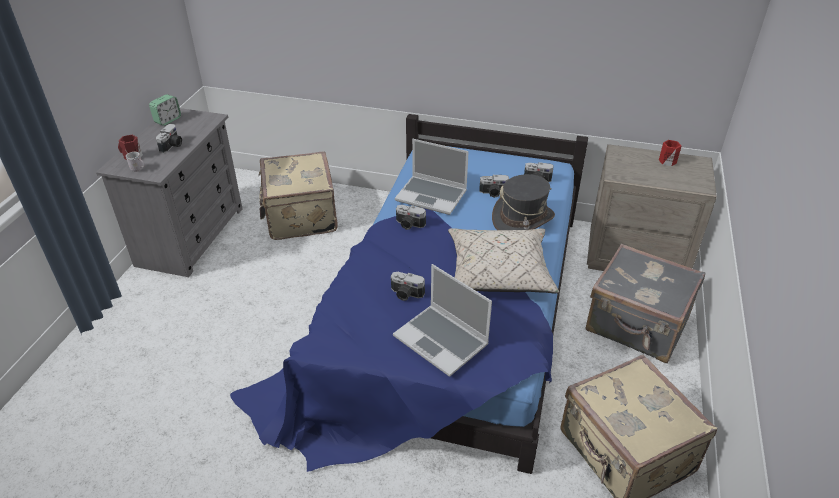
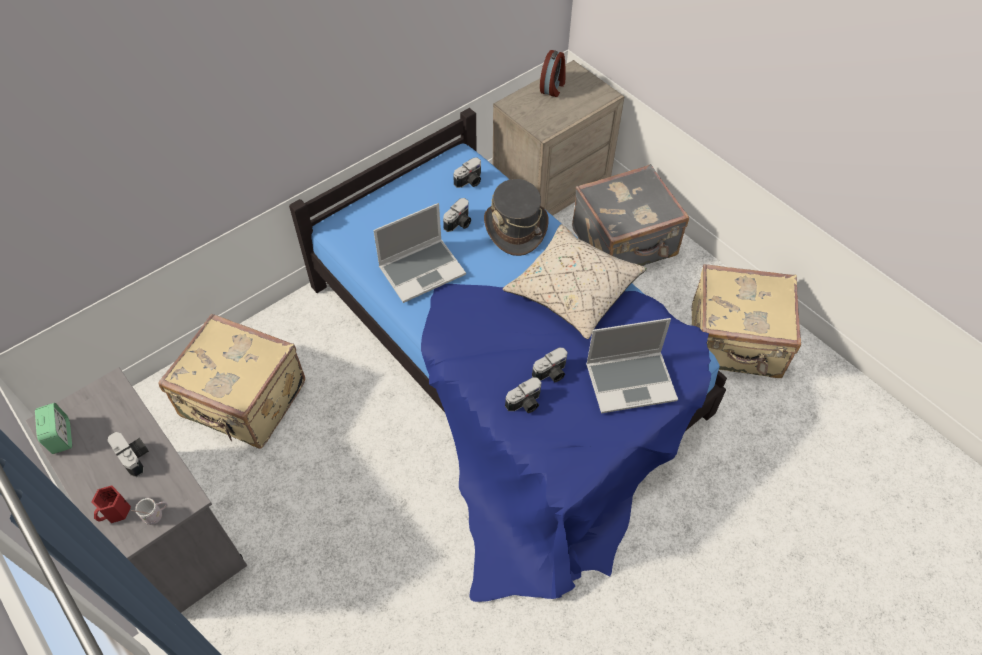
camera: 55 degrees left, 15 degrees up
(409, 225) = (451, 314): camera -> camera (525, 404)
(667, 161) = (553, 87): red mug -> alarm clock

